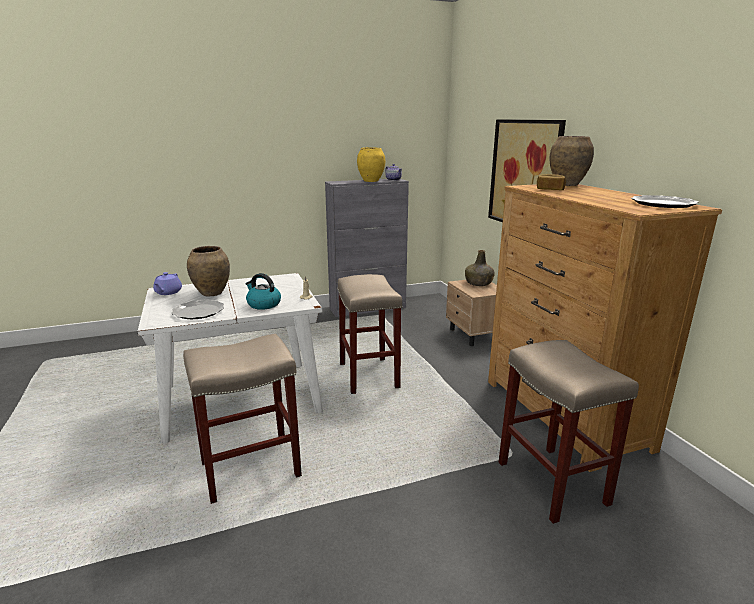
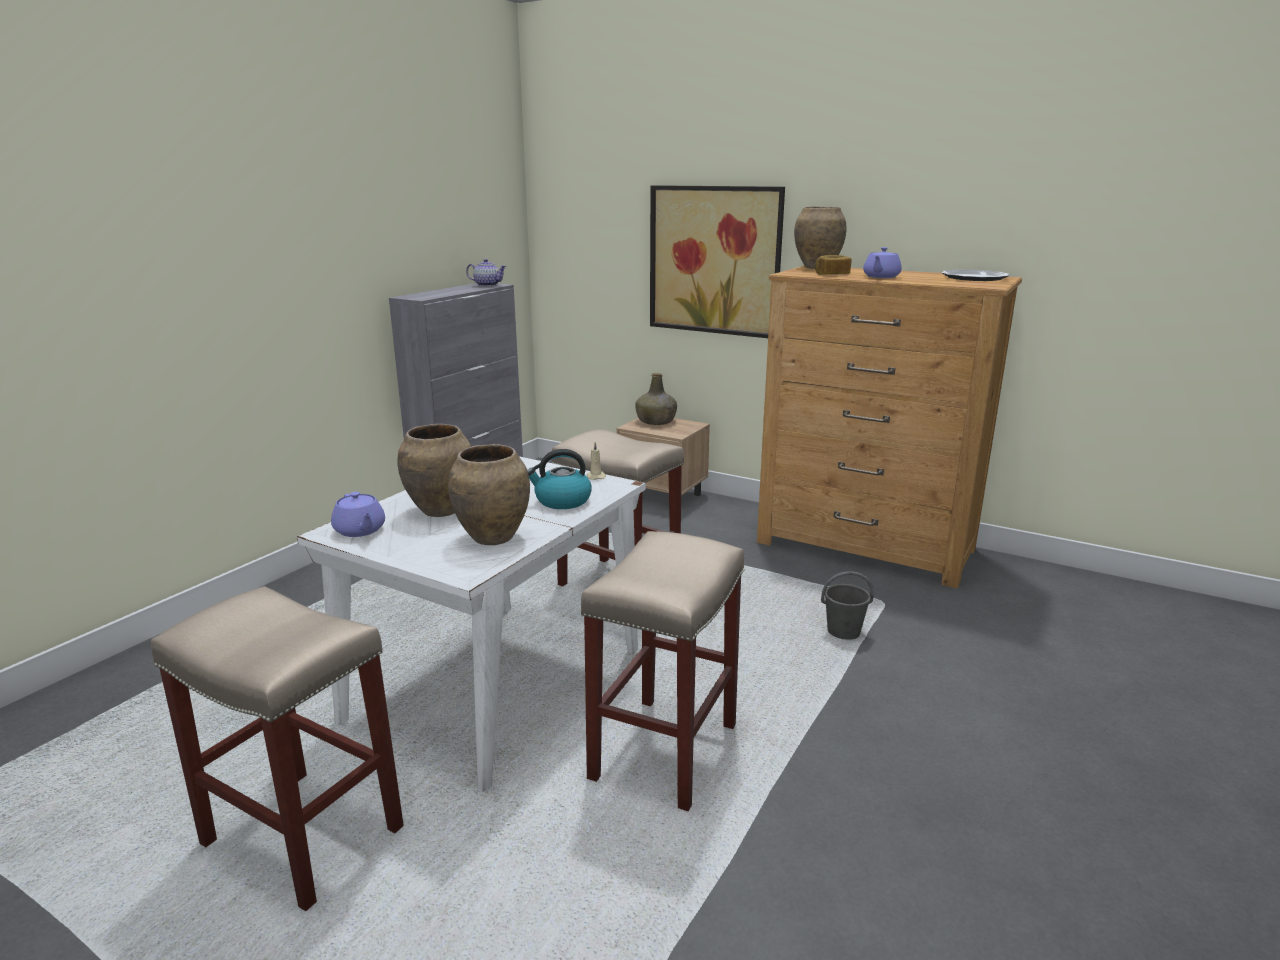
camera: 40 degrees left, 0 degrees up
(198, 312) = (493, 538): plate -> brown vase
(371, 181) = (462, 290): yellow vase -> none
(451, 459) = (844, 632): none -> grey bucket
(550, 482) = (944, 611): beige stool -> beige stool (300, 836)
(579, 195) = (881, 277): none -> purple teapot

